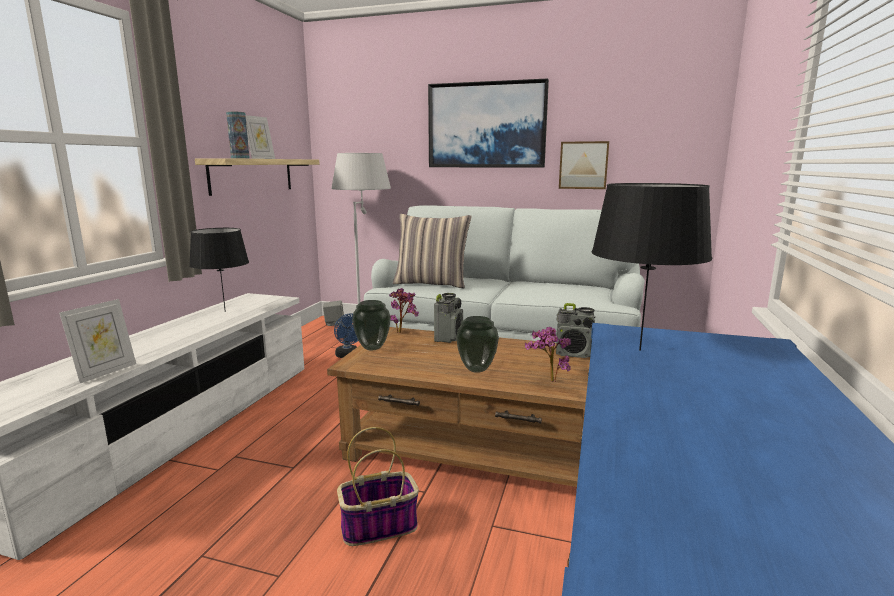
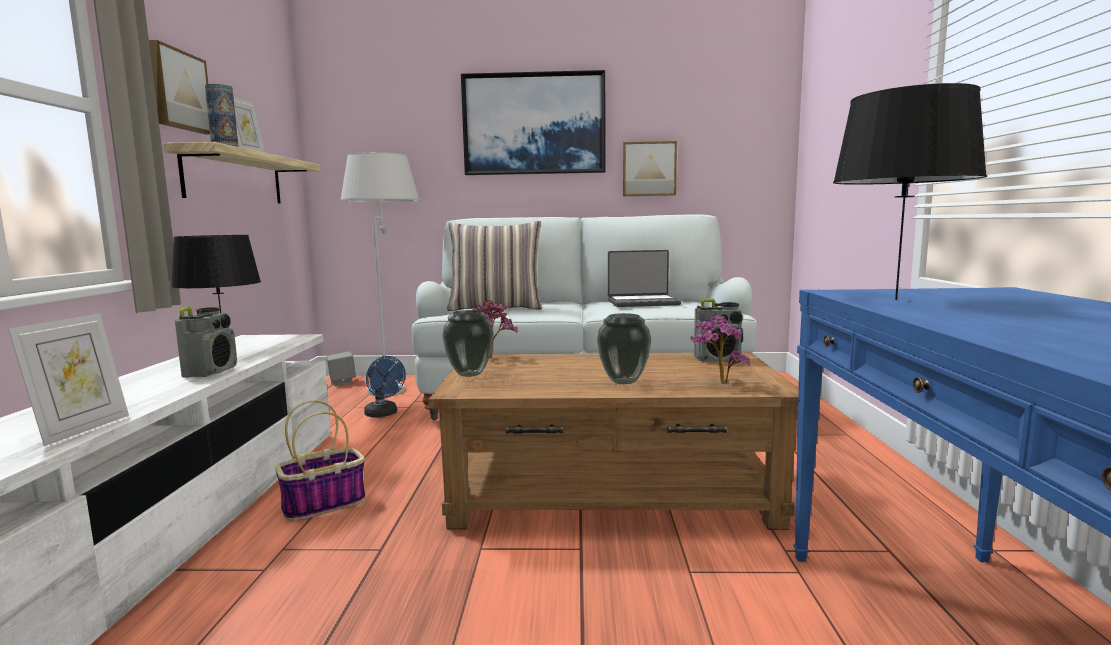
camera: 15 degrees left, 5 degrees down
(207, 118) = (178, 90): none -> picture
(380, 526) = (547, 598): basket -> basket (325, 504)
(449, 337) = (557, 358): radio -> radio (211, 371)
(551, 287) = (643, 302): none -> laptop

